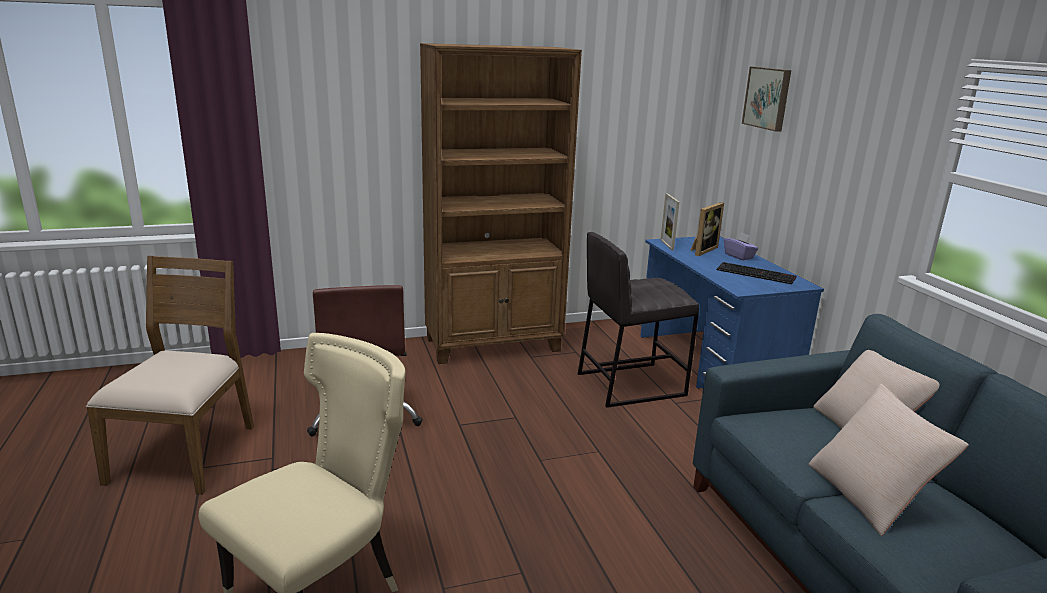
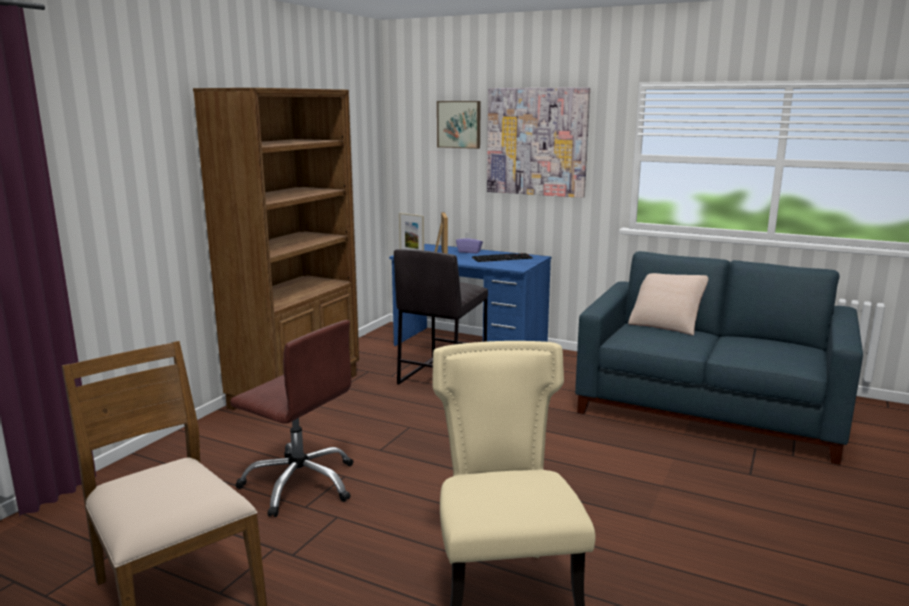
camera: 45 degrees left, 5 degrees down
(837, 132) = (537, 142): none -> picture
(871, 495) = (724, 347): beige pillow -> none

